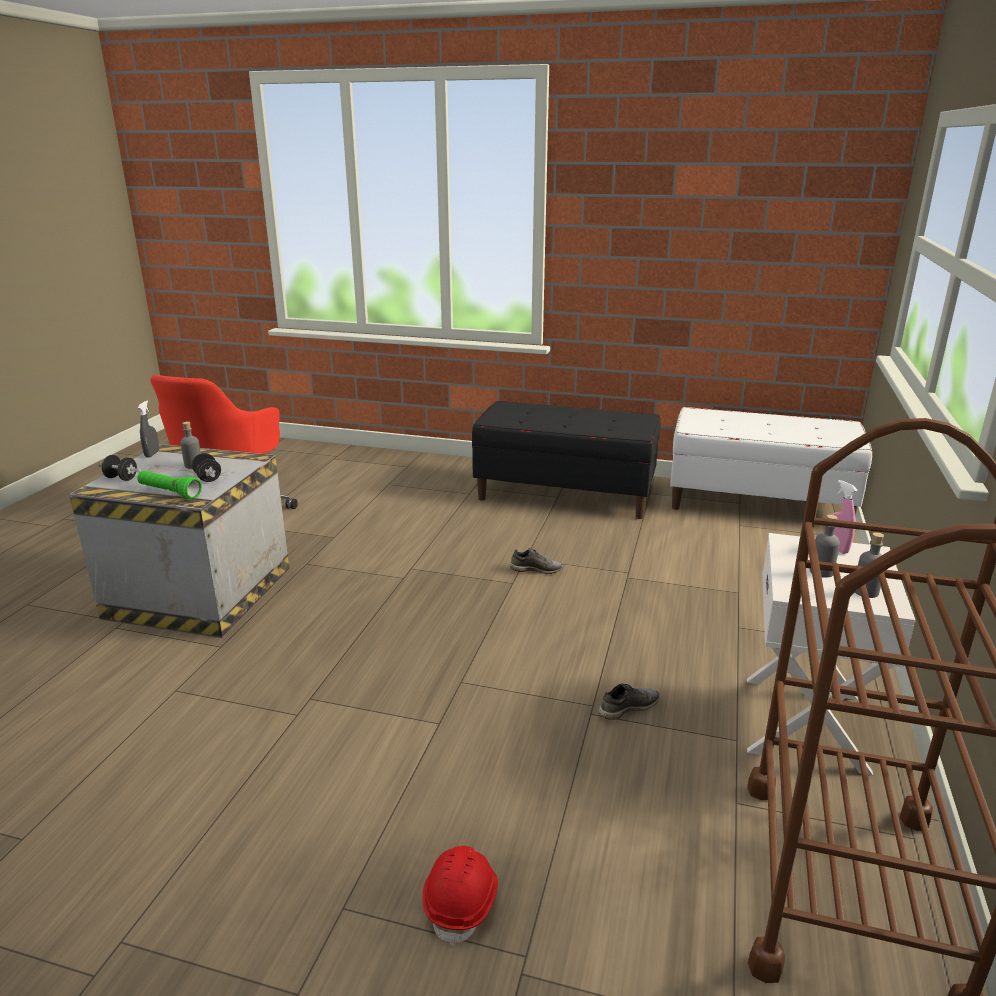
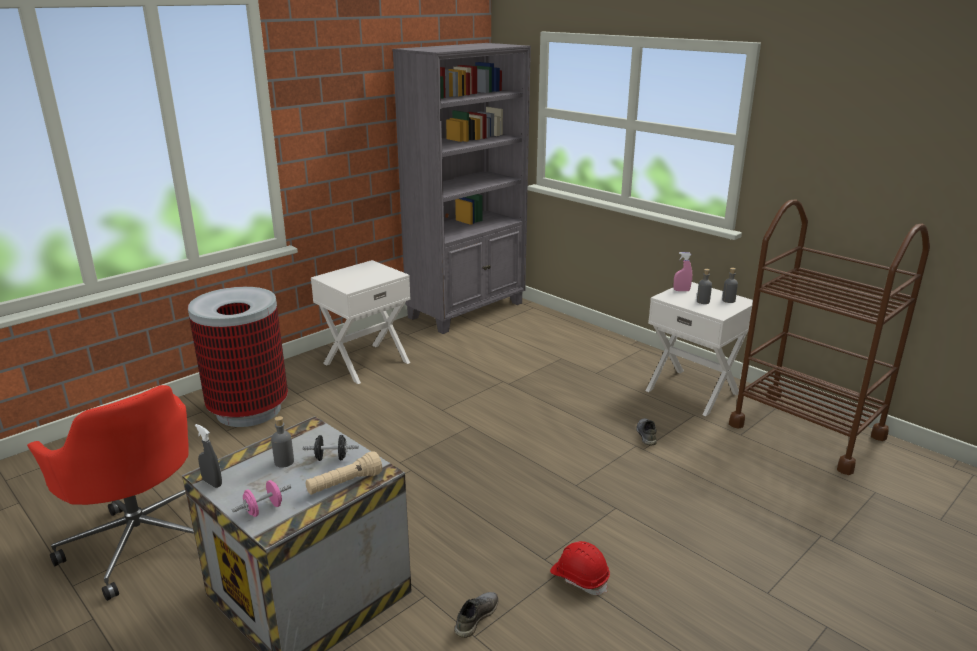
camera: 60 degrees left, 0 degrees up
(121, 478) = (264, 509): black dumbbell -> pink dumbbell
(169, 493) = (344, 484): green flashlight -> beige flashlight
(426, 480) = (249, 410): none -> trash can
(462, 902) = (778, 545): red hard hat -> red hard hat (579, 578)
(536, 569) = (462, 411): grey shoe -> grey shoe (476, 617)
(565, 494) = (366, 362): black bench -> white nightstand
(759, 503) = (467, 310): white bench -> grey bookcase

